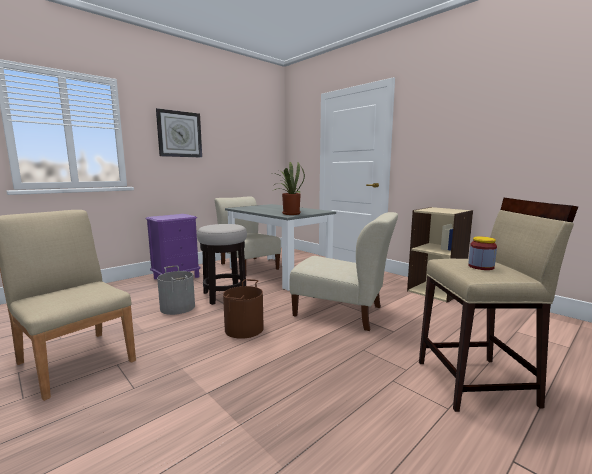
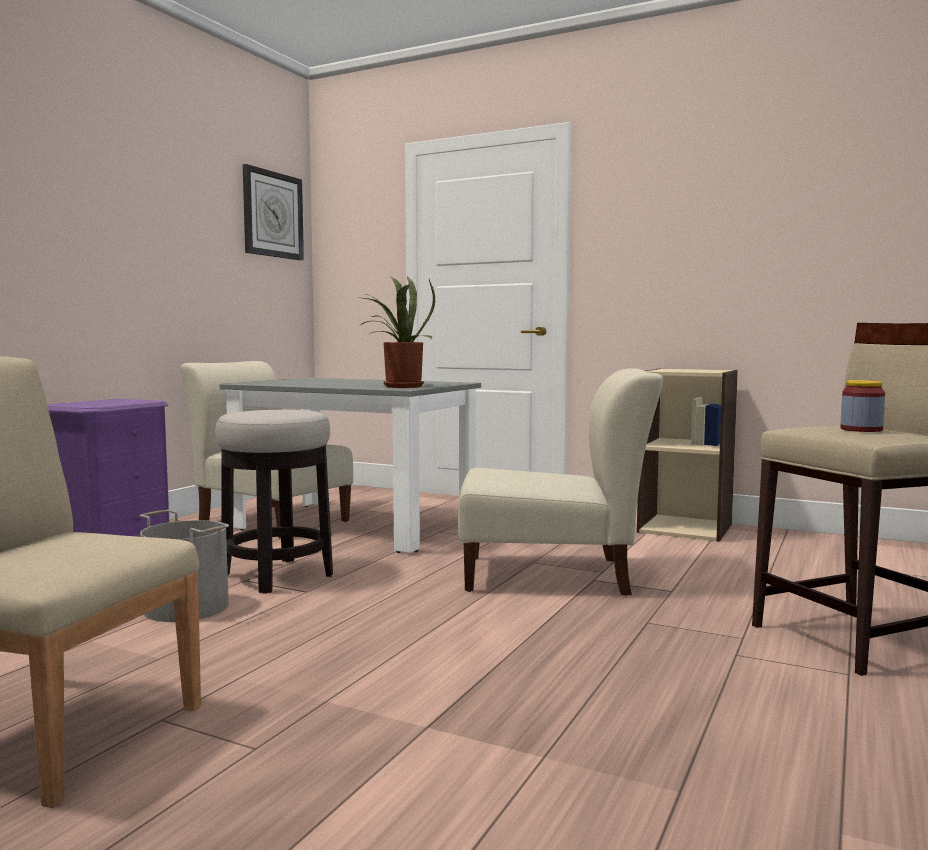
camera: 20 degrees left, 5 degrees down
(179, 134) = (101, 208): wall clock -> wall clock (272, 214)
(244, 329) = (388, 623): brown bucket -> none

